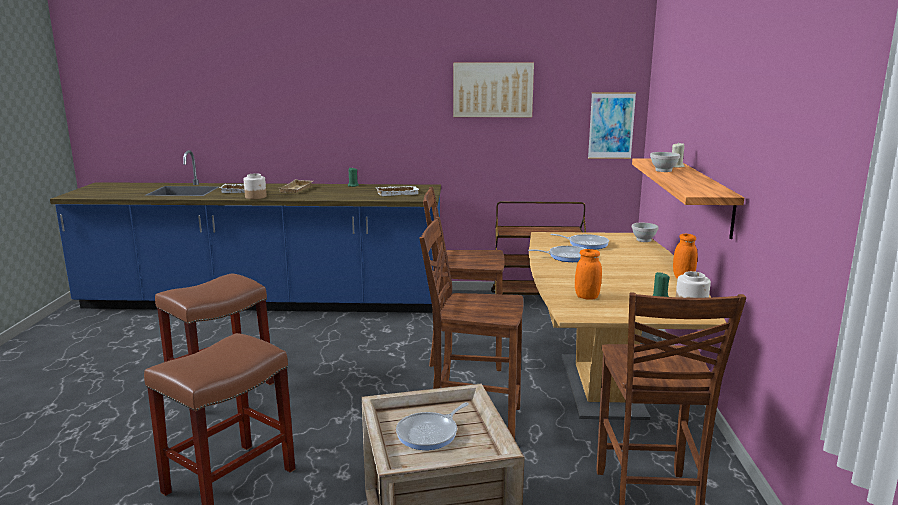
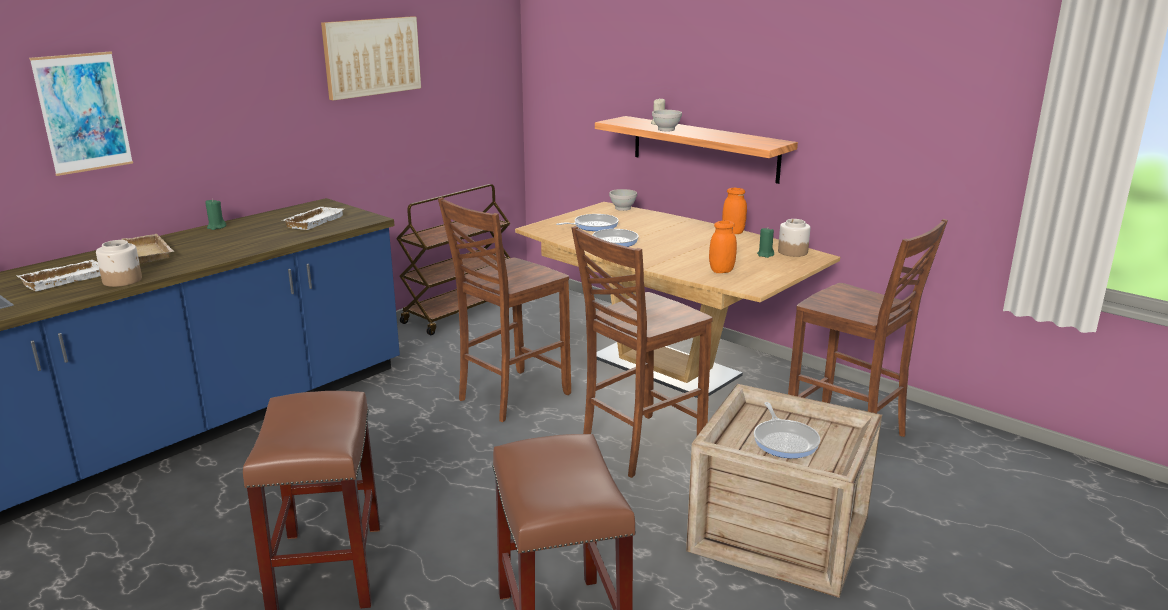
camera: 50 degrees left, 5 degrees up
(611, 125) = (494, 87): picture -> picture (83, 113)

